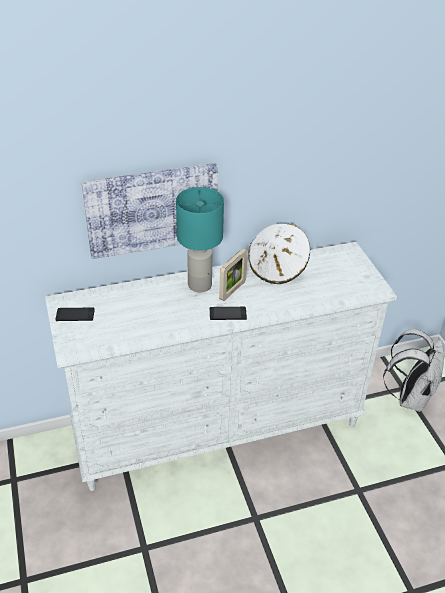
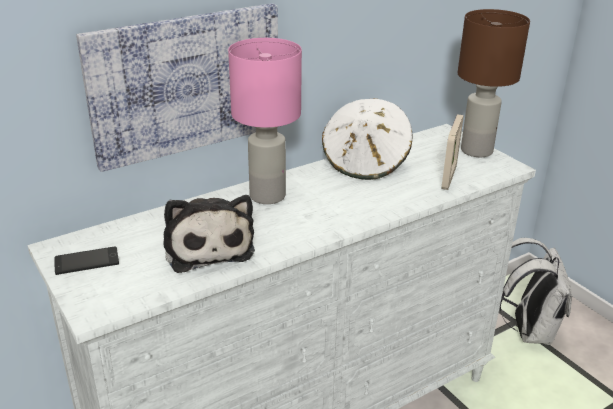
camera: 15 degrees left, 10 degrees down
(148, 317) = (207, 246): none -> plush toy
(199, 285) = (266, 195): turquoise table lamp -> pink table lamp
(228, 314) = (325, 223): phone -> none
(232, 290) = (318, 195): picture frame -> picture frame (449, 177)
(362, 271) = (475, 150): none -> brown table lamp

